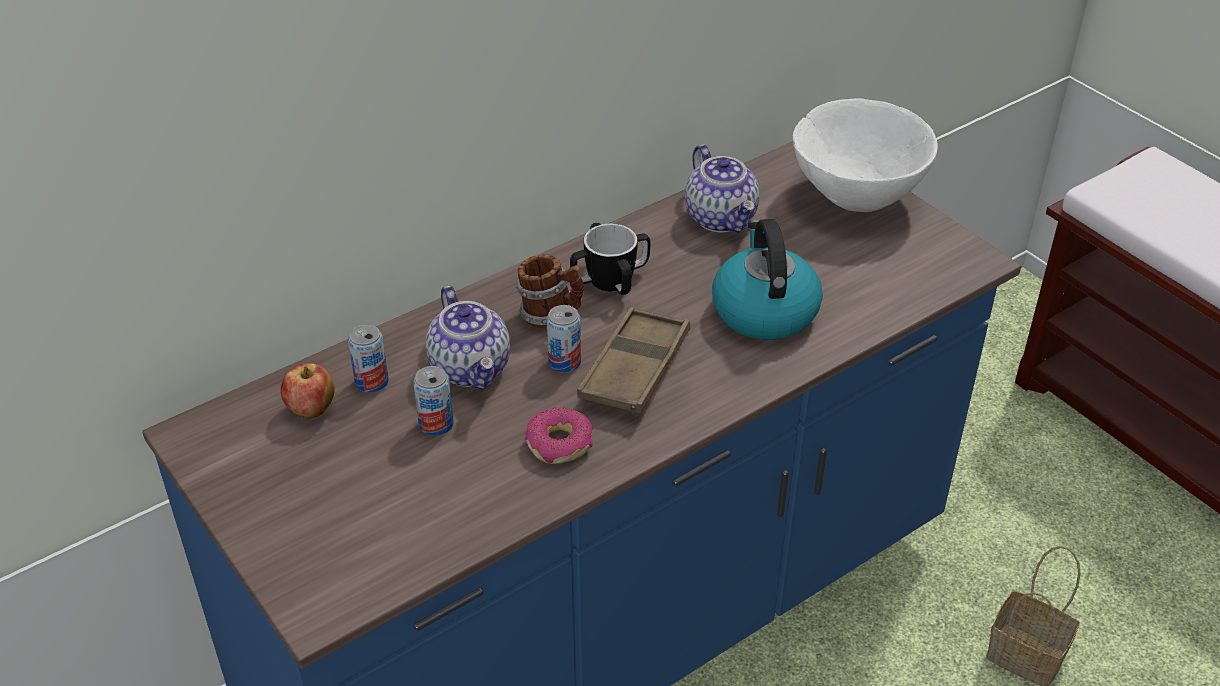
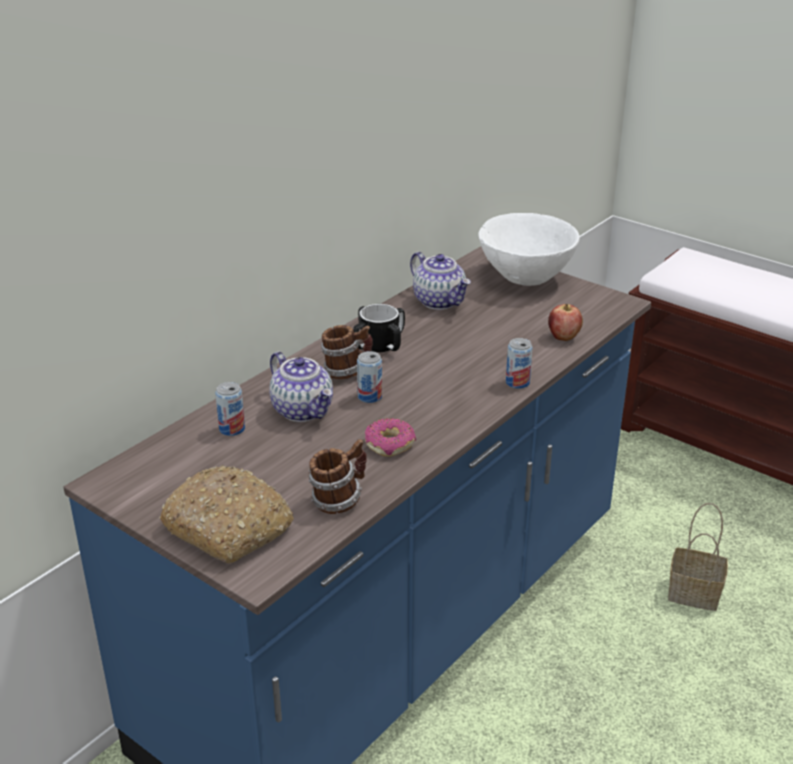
camera: 15 degrees left, 10 degrees down
(311, 410) = (193, 453): apple -> apple (563, 337)
(311, 534) = (229, 527): none -> bread
(436, 424) = (293, 447): can -> can (517, 383)
(460, 520) = (338, 500): none -> mug
(635, 368) = (422, 393): brown tray -> none
(763, 310) = (495, 348): kettle -> none

